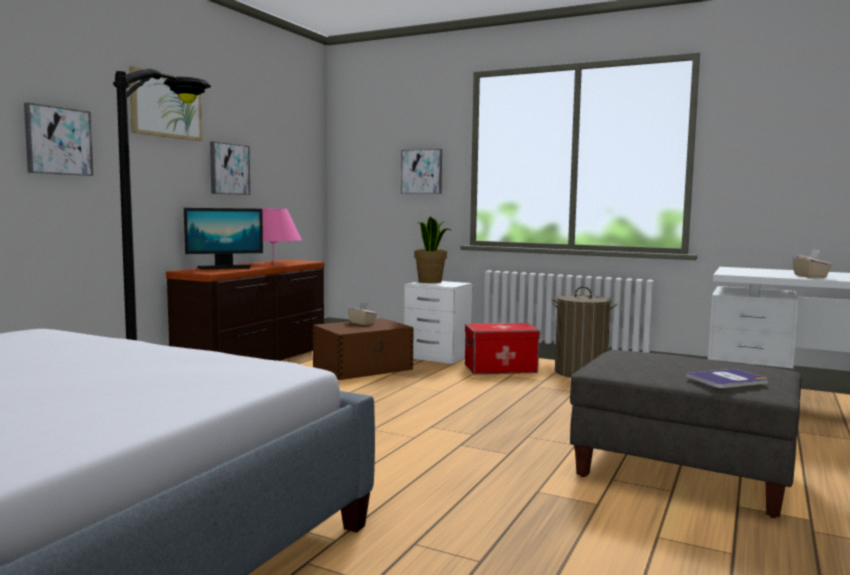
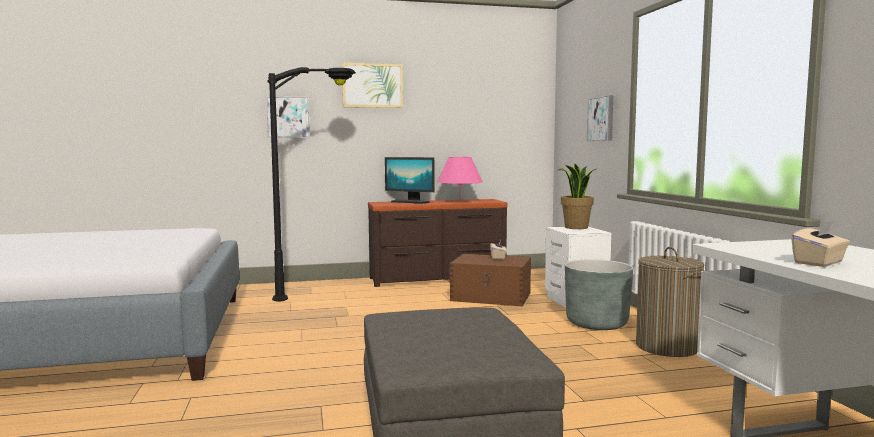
camera: 50 degrees right, 0 degrees up
(228, 169) = (432, 126): picture -> none
(500, 369) = (596, 323): storage box -> grey planter
(727, 380) = (417, 349): book -> none

